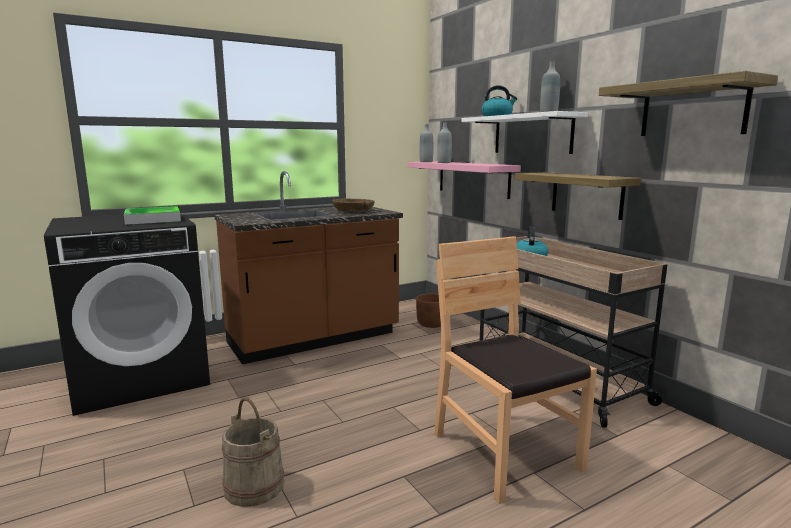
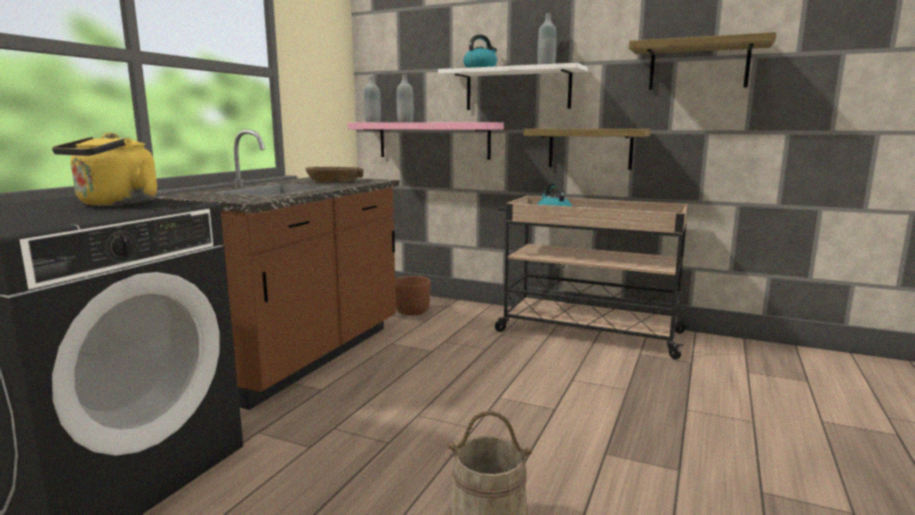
camera: 35 degrees left, 0 degrees up
(153, 219) = (114, 204): tray -> yellow kettle
(504, 452) = (644, 402): brown chair -> none

